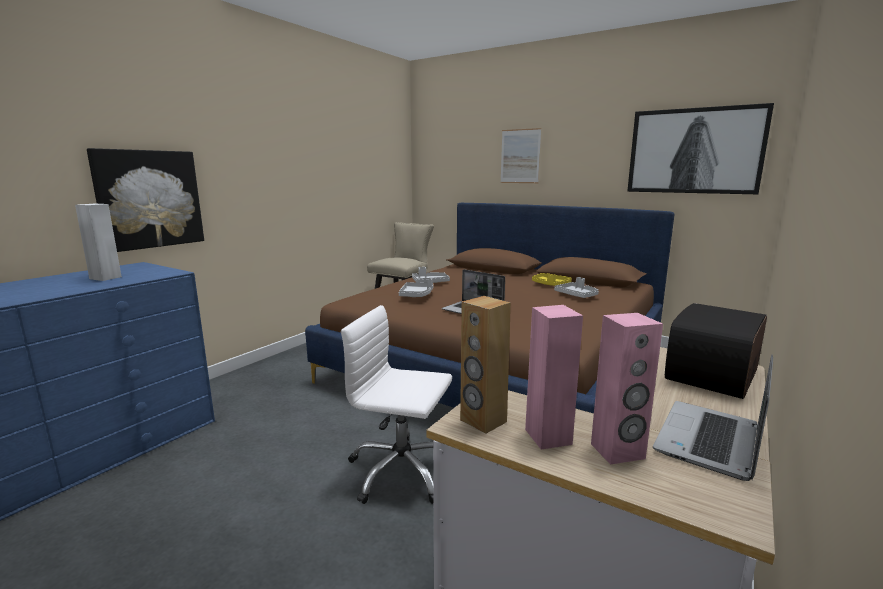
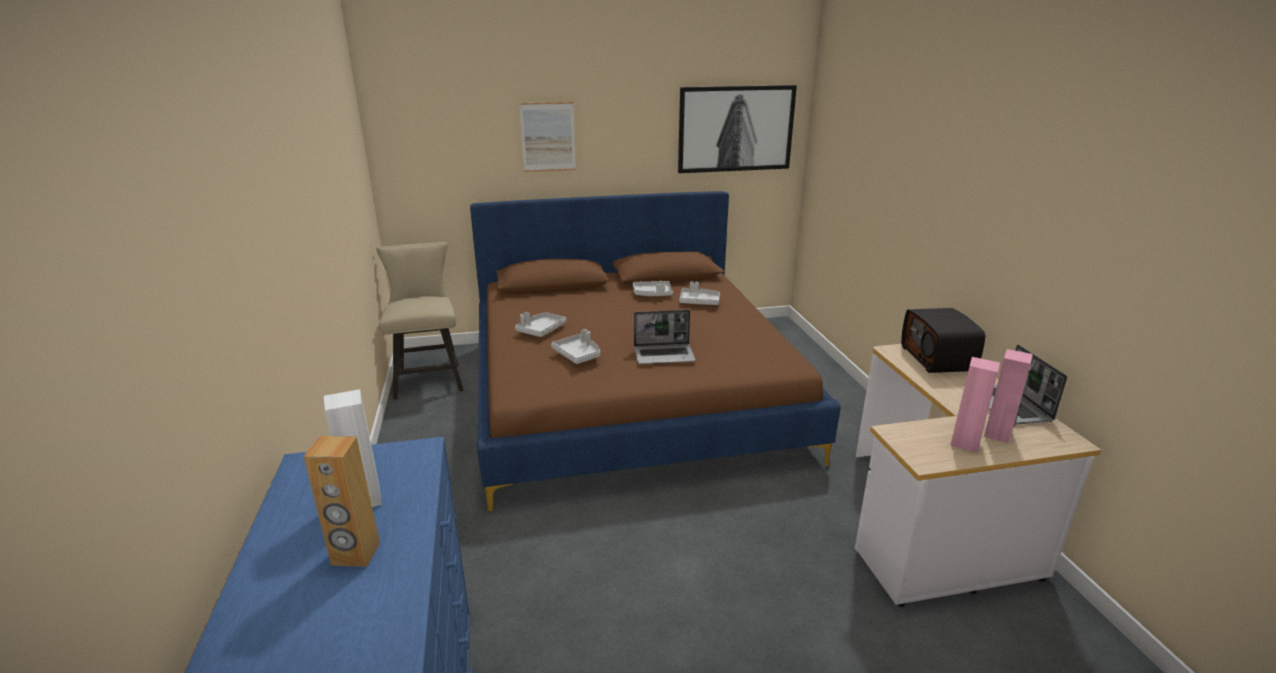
camera: 45 degrees left, 10 degrees up
(149, 199) = (263, 350): picture -> none
(401, 471) = (724, 537): white office chair -> none
(483, 421) = (926, 452): brown speaker -> brown speaker (355, 554)
(550, 284) = (652, 294): yellow tray -> grey tray

